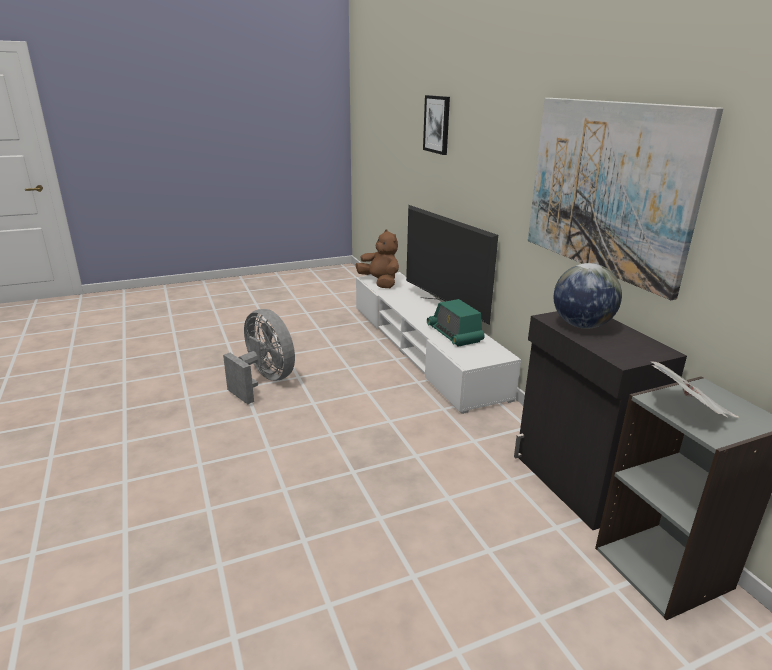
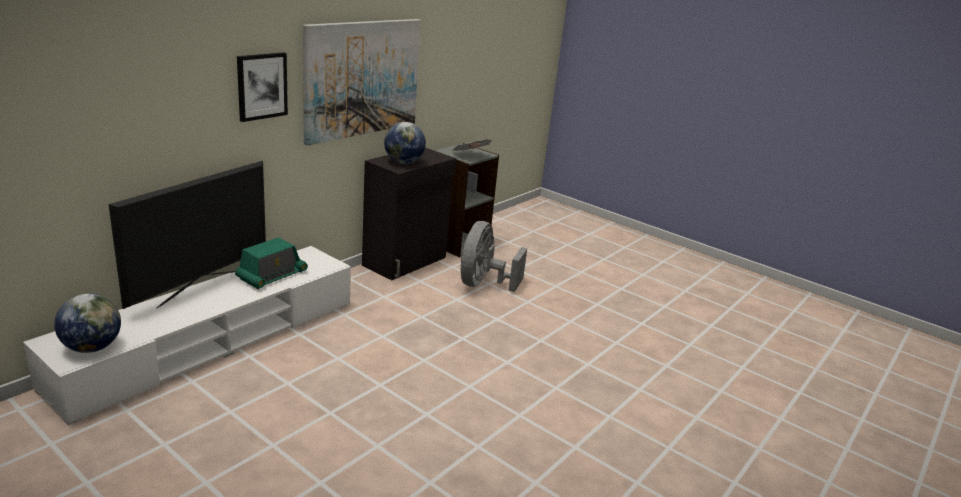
camera: 120 degrees left, 0 degrees up
(264, 381) = (355, 434): grey fan -> grey fan (483, 284)
(380, 283) = (92, 347): brown plush toy -> globe
(437, 124) = (101, 80): picture -> picture (262, 86)

